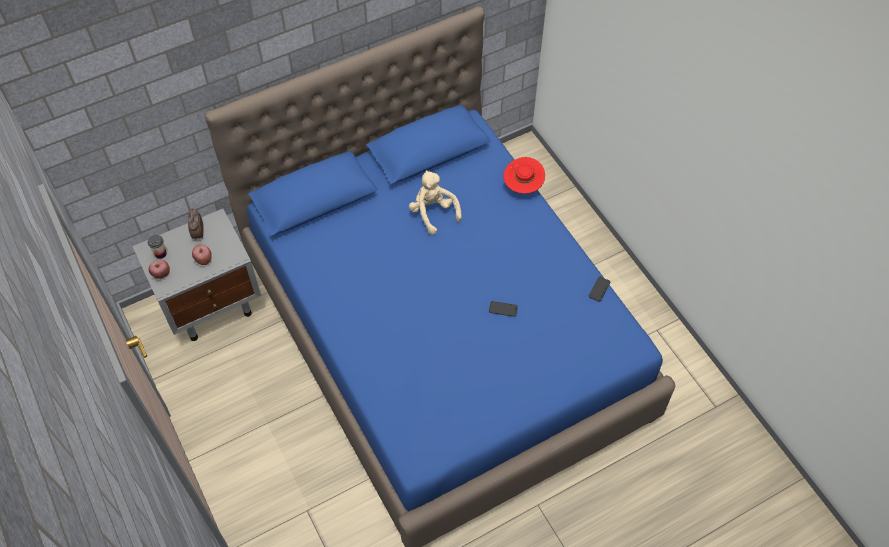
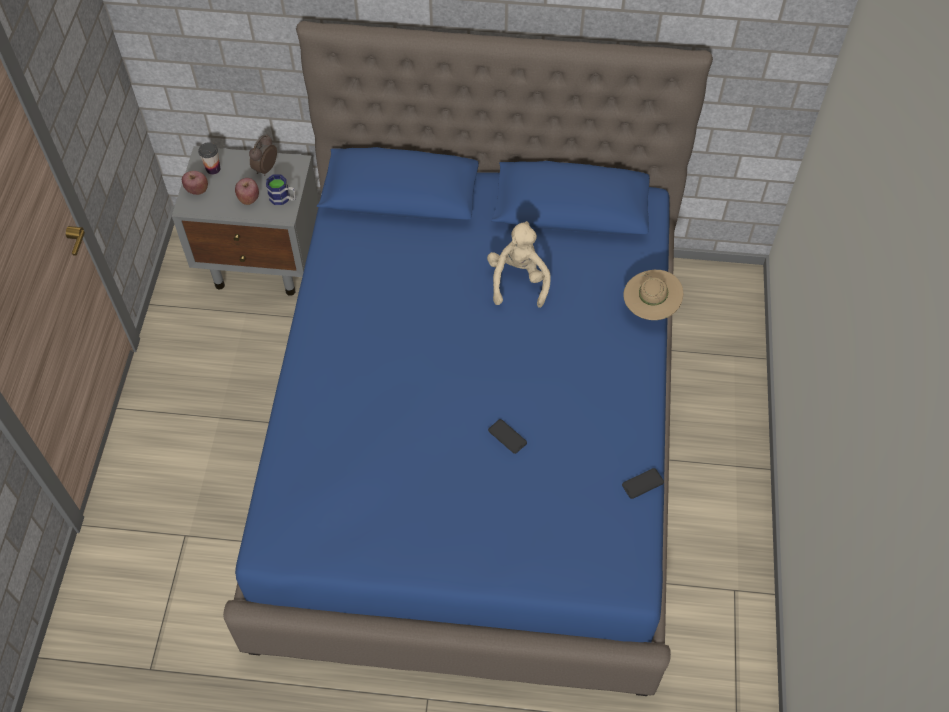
camera: 35 degrees right, 0 degrees up
(228, 246) = (283, 198): none -> mug
(523, 185) = (650, 307): red hat -> beige hat

